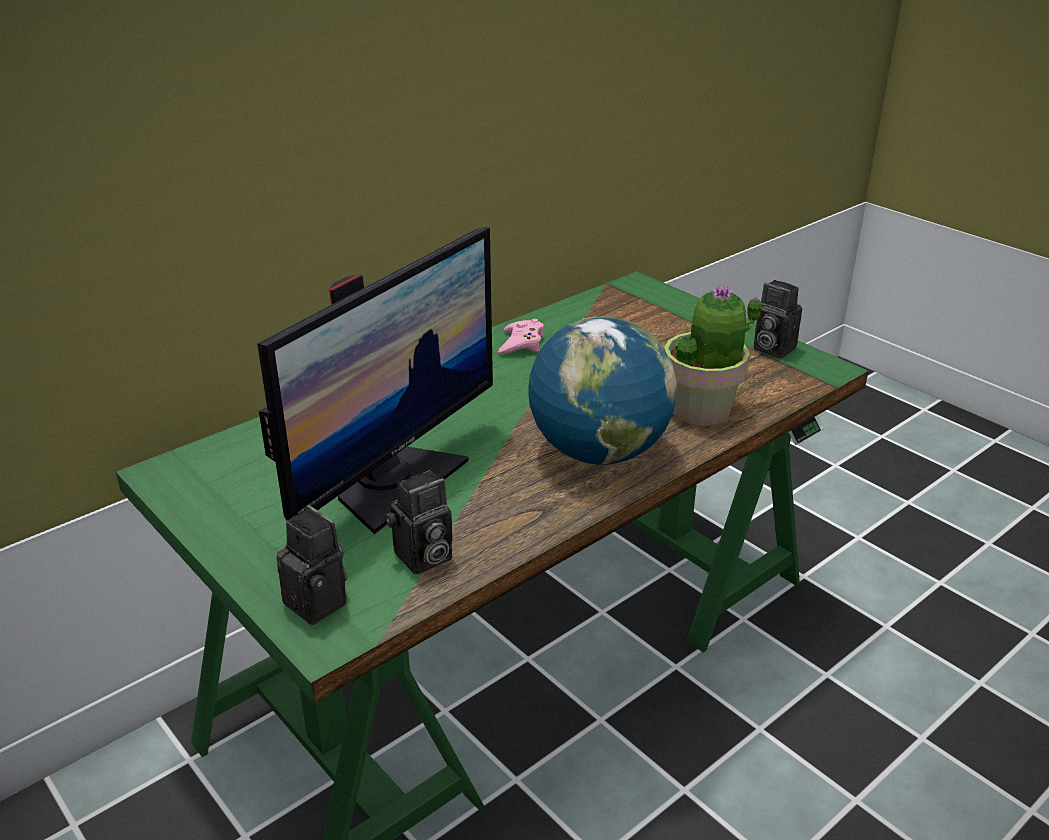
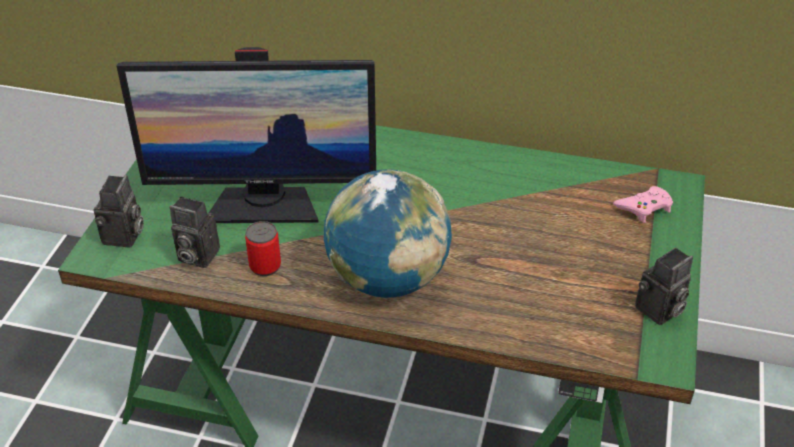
camera: 55 degrees right, 10 degrees up
(496, 517) = (265, 266): none -> can
(521, 343) = (500, 171): pink game controller -> pink game controller (644, 207)
(702, 409) = (506, 308): potted plant -> none
(771, 348) = (659, 311): camera -> camera turned 135 degrees counterclockwise

